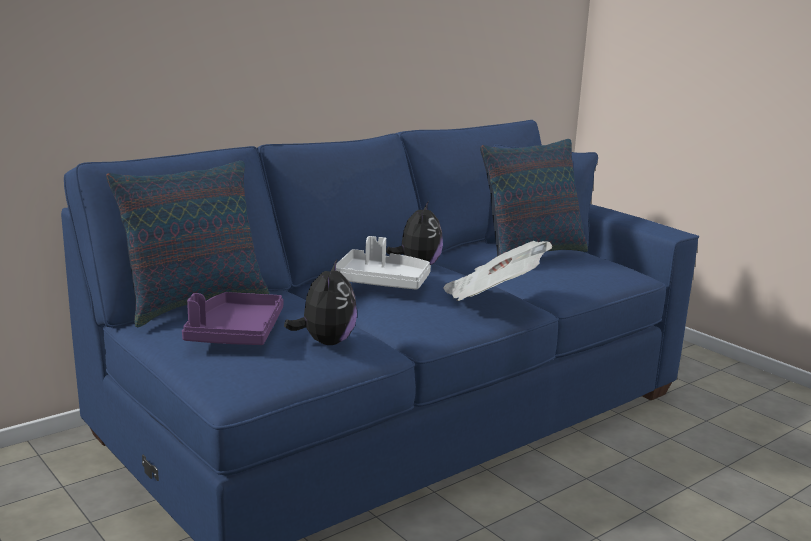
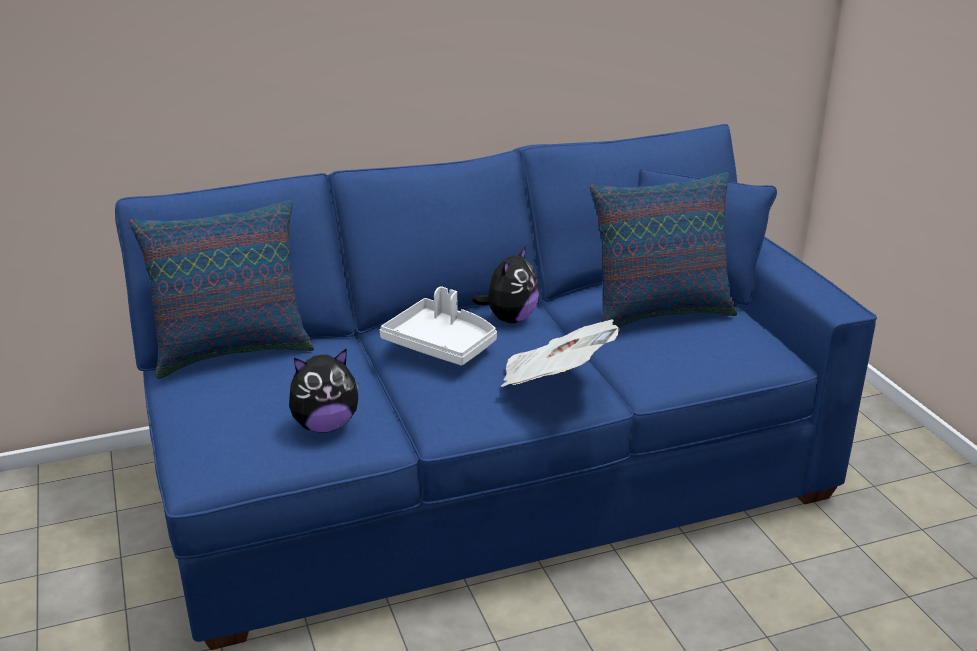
camera: 20 degrees right, 10 degrees up
(235, 333) = (242, 401): purple tray -> none
(325, 342) = (325, 425): plush toy -> plush toy turned 45 degrees clockwise

